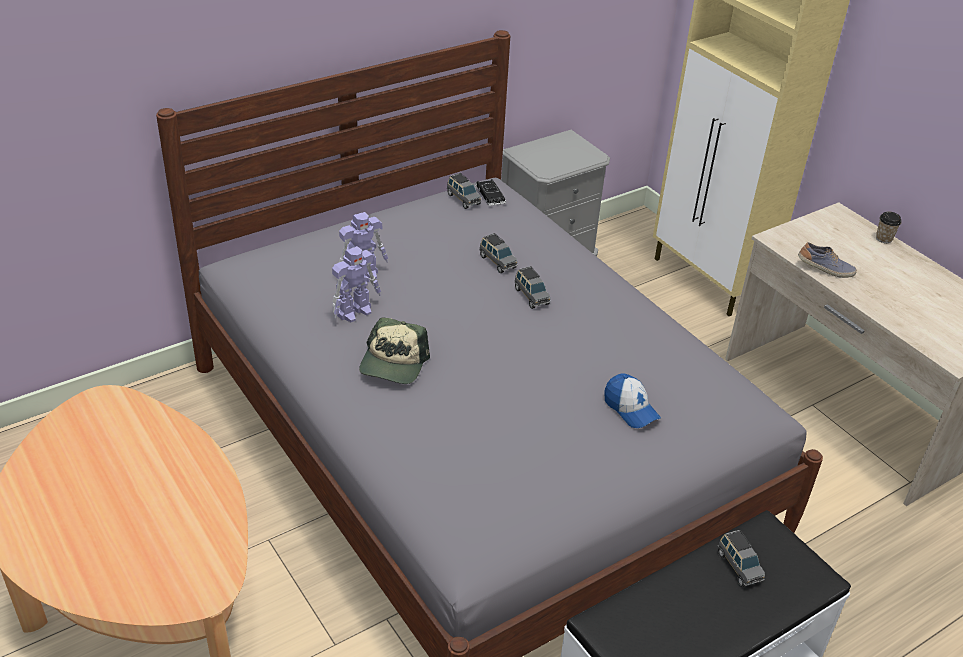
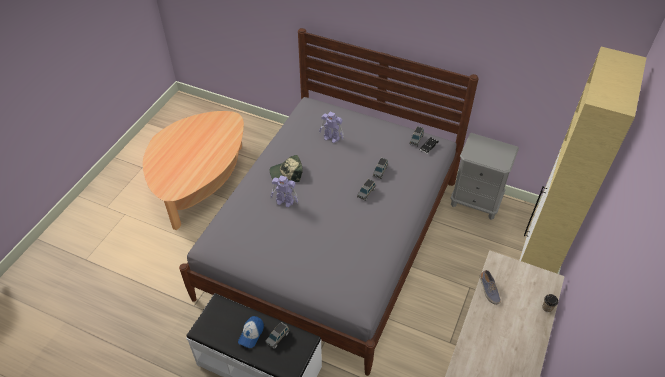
camera: 60 degrees right, 10 degrees up
(355, 311) = (308, 148): toy robot -> toy robot (285, 202)
(630, 408) = (320, 257): cap -> cap (251, 334)

